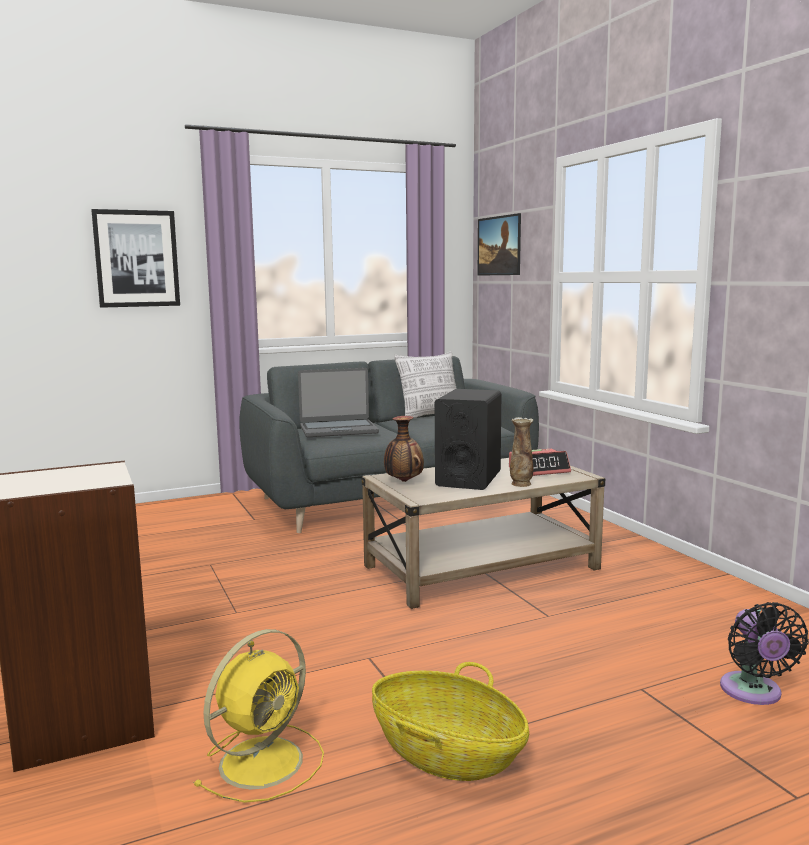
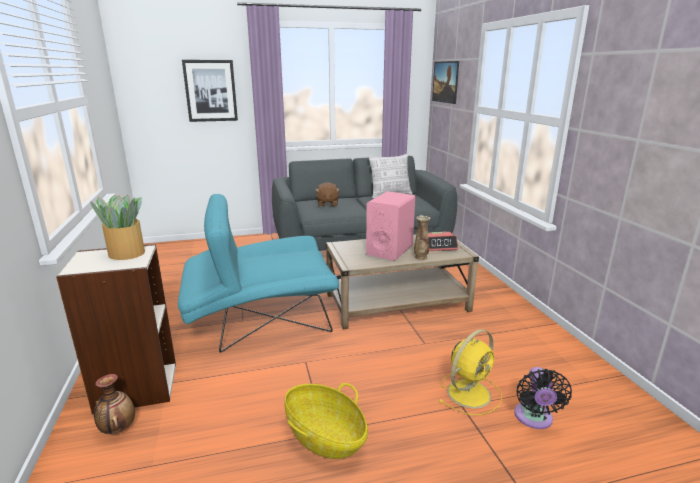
camera: 10 degrees right, 10 degrees up
(82, 472) = (126, 253): none -> potted plant
(264, 760) = (221, 426): yellow fan -> yellow fan (470, 392)
(267, 609) = (261, 320): none -> turquoise armchair
(338, 430) = (327, 204): laptop -> brown plush toy
(403, 481) = (348, 249): vase -> vase (117, 428)
(468, 479) = (389, 250): black speaker -> pink speaker

